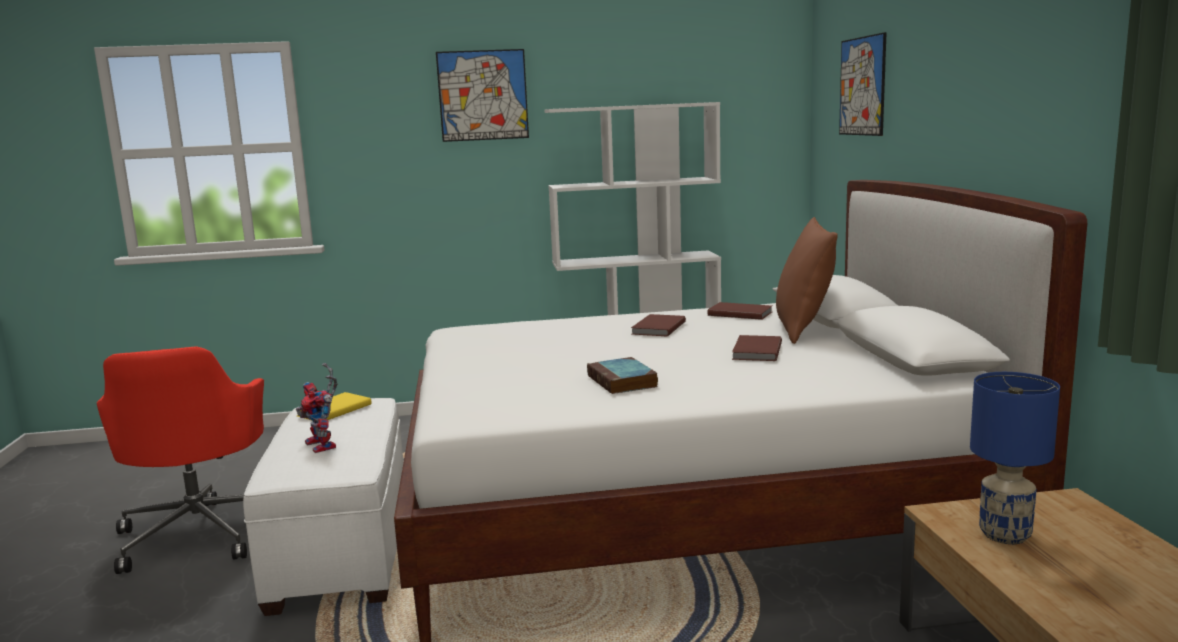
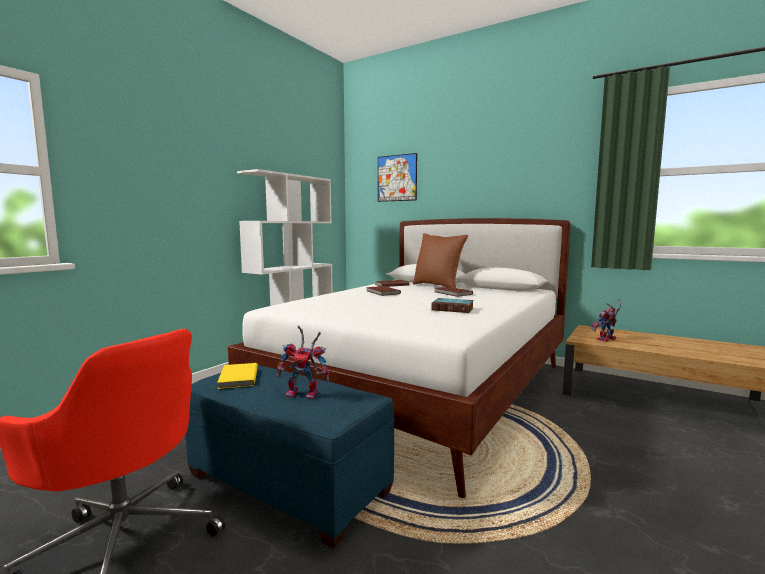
camera: 50 degrees left, 5 degrees down
(343, 548) = (289, 483): white ottoman -> blue ottoman
(483, 95) = (198, 155): picture -> none
(1004, 535) = (606, 340): blue table lamp -> toy robot

